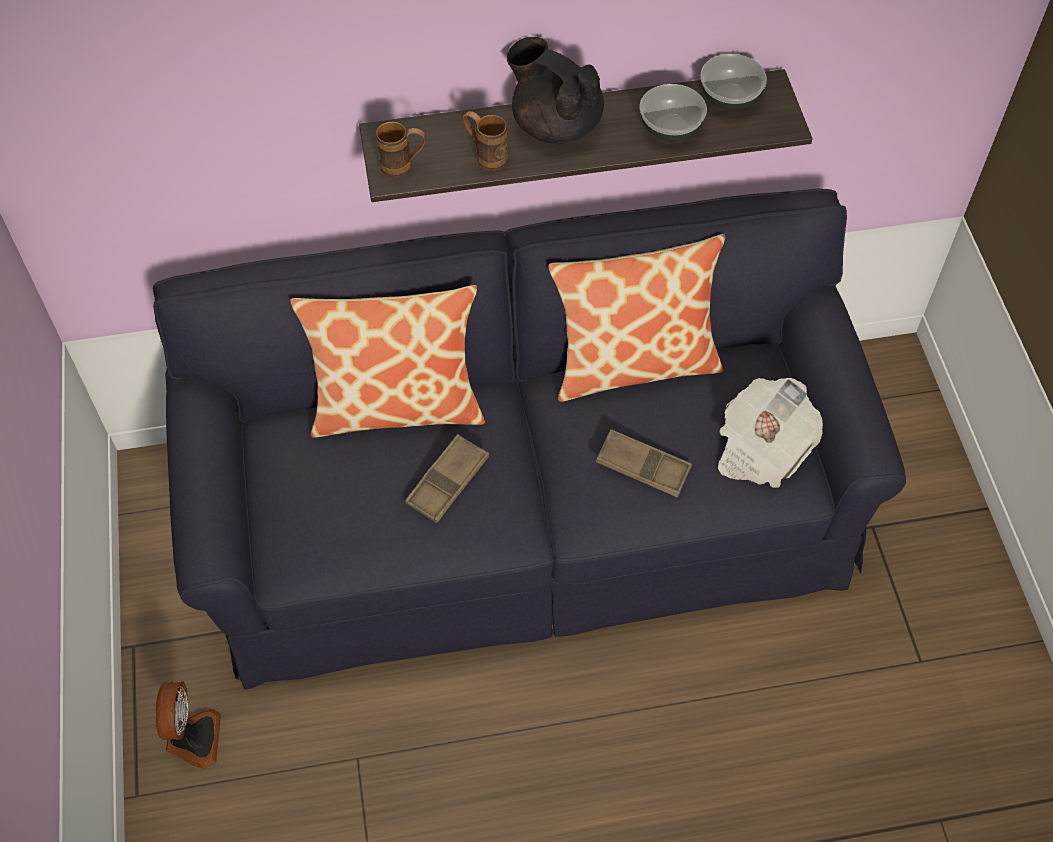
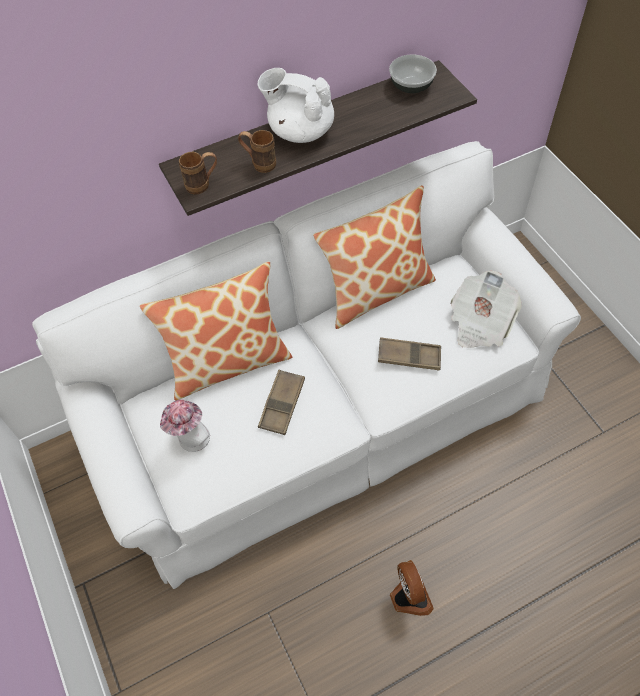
camera: 15 degrees left, 0 degrees up
(193, 739) = (147, 636): fan -> fan (409, 597)
(313, 495) = (191, 441): none -> hat
(526, 514) = (323, 411): black sofa -> white sofa
(555, 124) = (300, 131): black teapot -> white teapot
(670, 129) = (380, 115): bowl -> none

